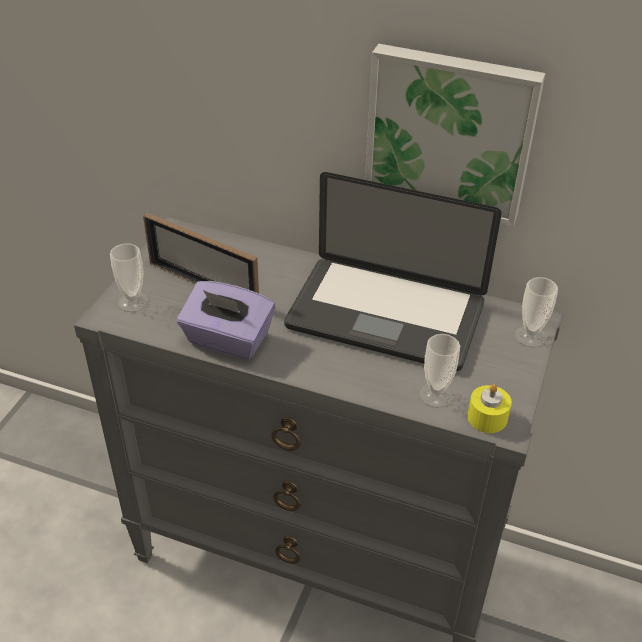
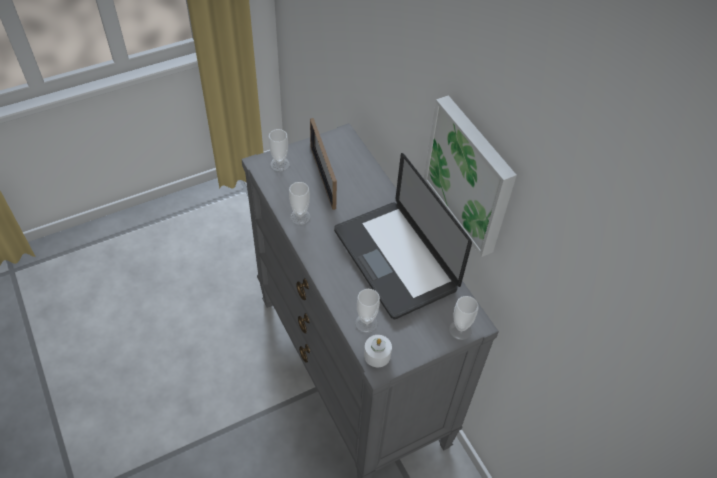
camera: 40 degrees right, 10 degrees up
(227, 340) = (300, 217): purple tissue box -> cup
(487, 417) = (377, 355): yellow candle -> white candle

